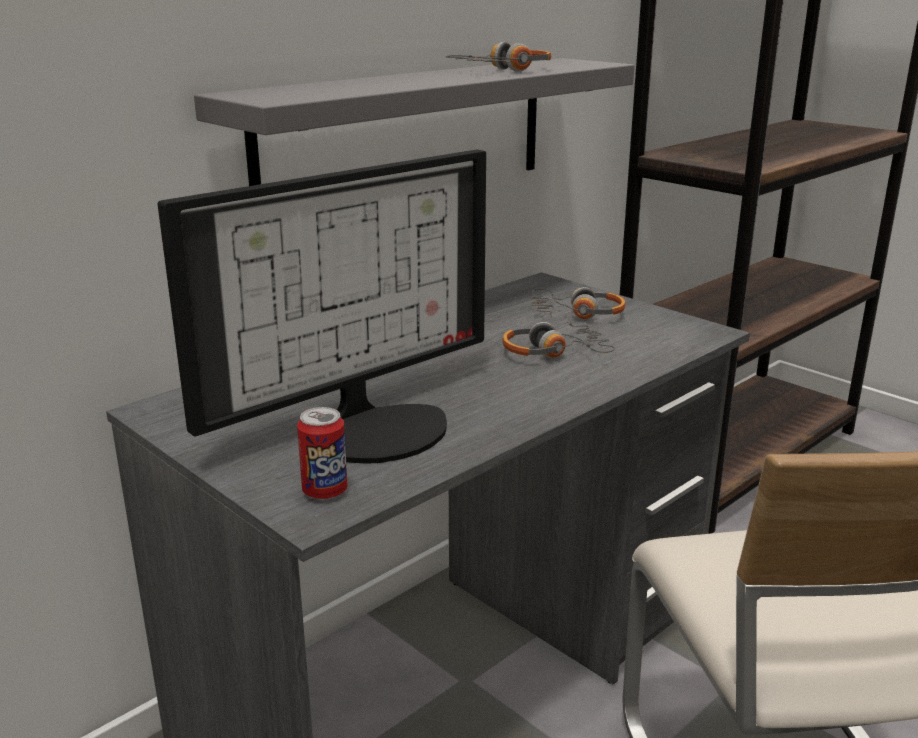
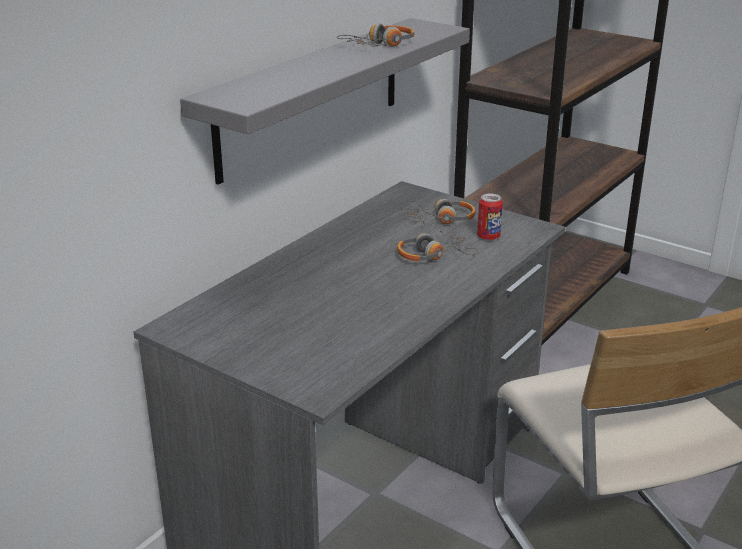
camera: 10 degrees left, 5 degrees up
(325, 491) = (320, 377): can -> can (488, 237)
(377, 427) = (333, 327): monitor -> none

